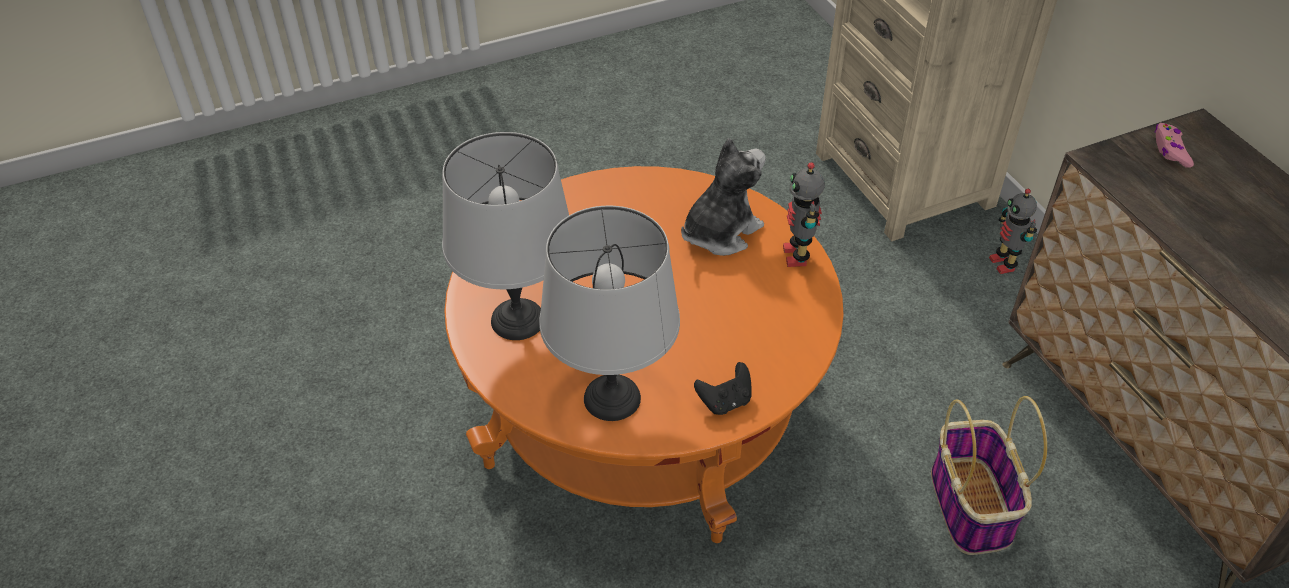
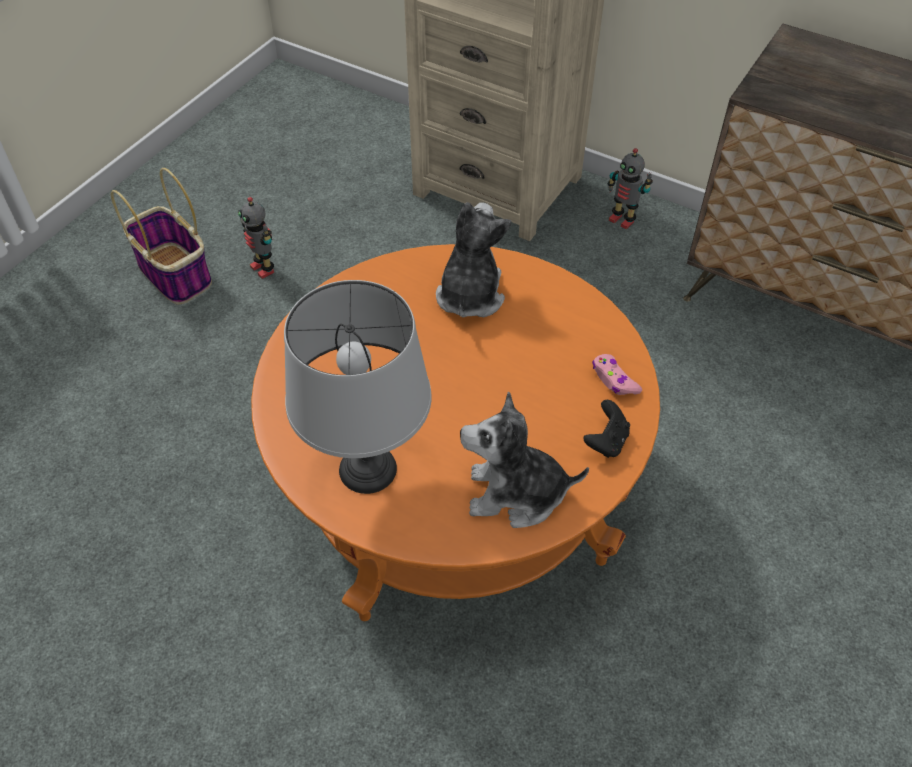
camera: 35 degrees left, 5 degrees up
(612, 399) = (516, 494): grey table lamp -> plush toy
(797, 256) = (549, 284): toy robot -> toy robot (264, 268)
(972, 507) = (752, 422): basket -> basket (176, 274)
(1170, 150) = (794, 65): pink game controller -> pink game controller (614, 380)

